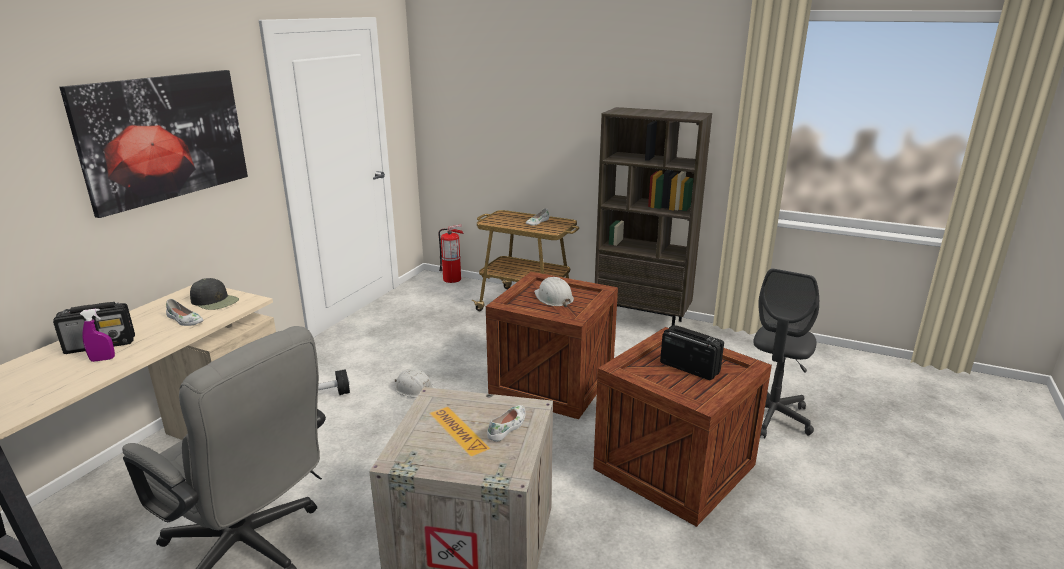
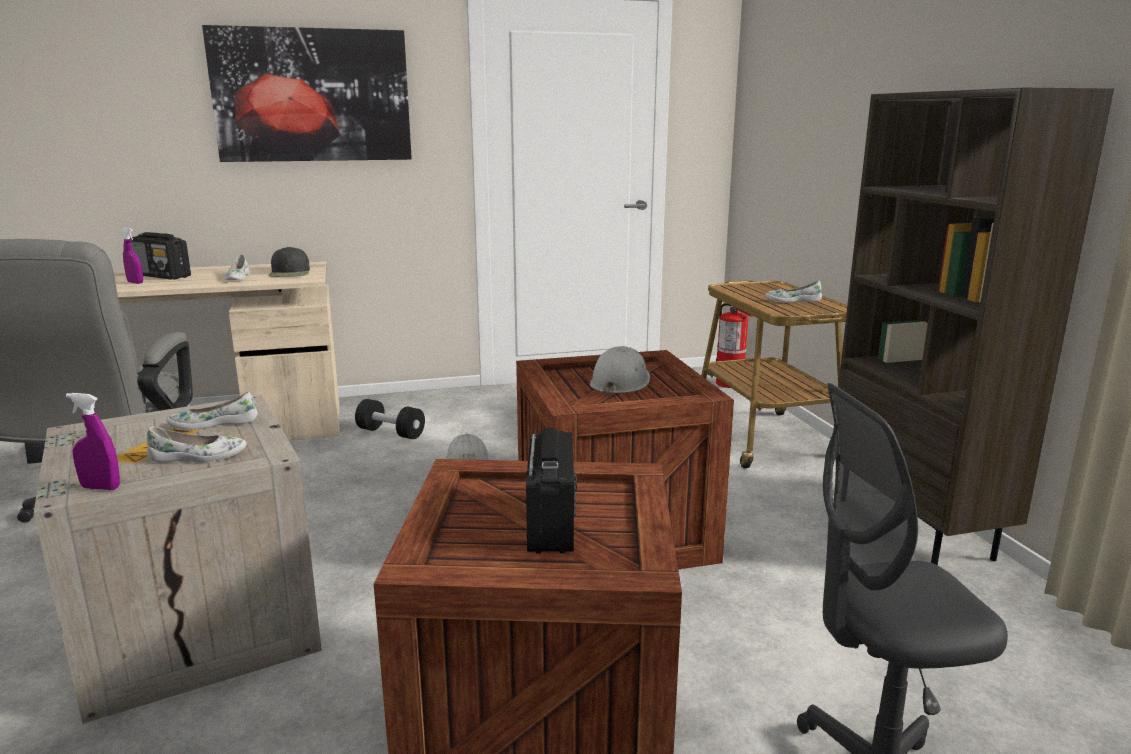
camera: 50 degrees right, 5 degrees down
(456, 412) = (214, 423): none -> white shoe
(517, 465) = (101, 488): none -> purple spray bottle

